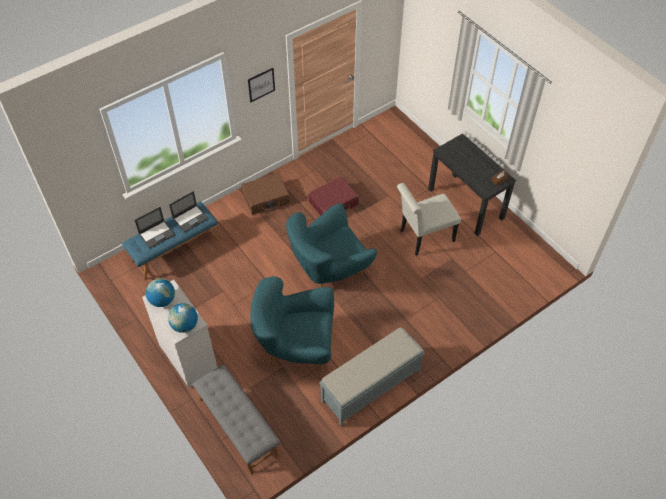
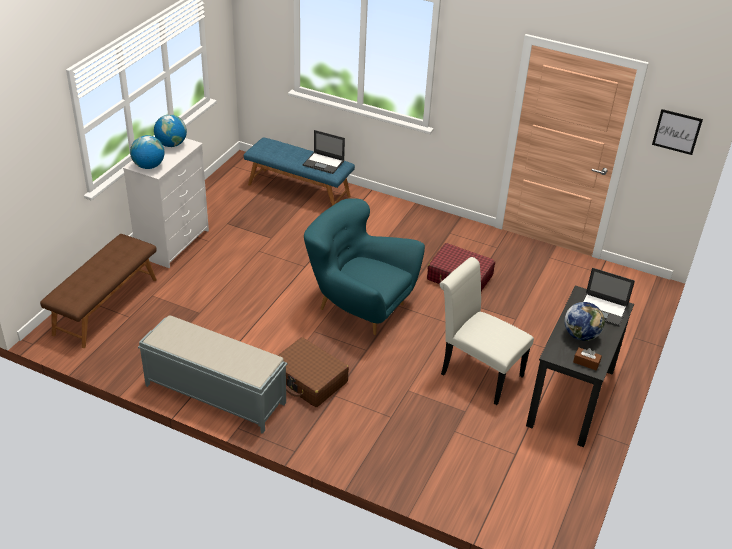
camera: 60 degrees right, 15 degrees down
(157, 234) = (287, 150): laptop -> laptop (603, 310)
(238, 427) = (105, 306): grey bench -> brown bench
(261, 84) = (476, 79): picture -> picture (677, 131)
(266, 198) = (420, 226): brown suitcase -> brown suitcase (309, 380)
(296, 346) = (234, 314): turquoise armchair -> none
(476, 170) = (581, 335): none -> globe

